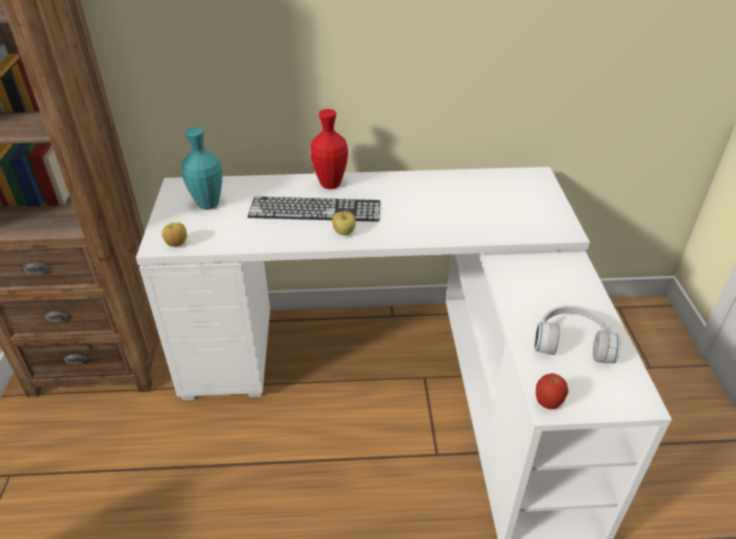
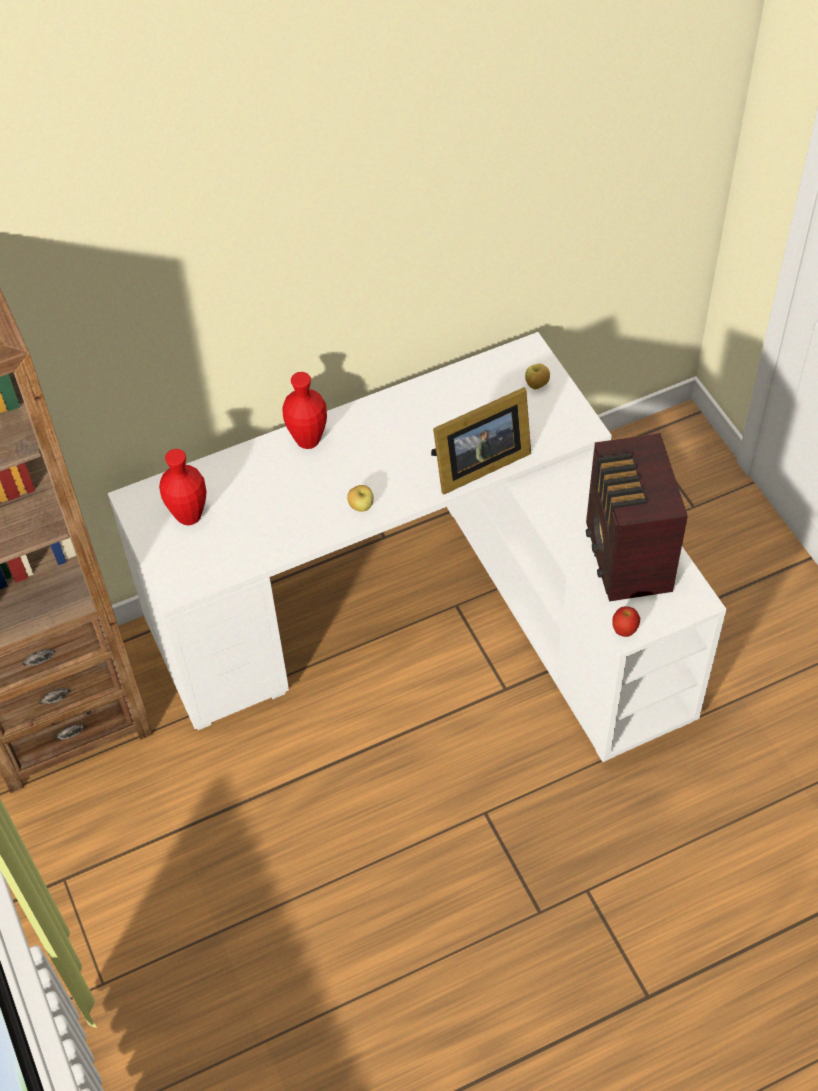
camera: 20 degrees left, 15 degrees up
(176, 244) = (193, 581): apple -> apple (536, 385)
(208, 204) = (189, 516): turquoise vase -> red vase
(315, 209) = (312, 484): keyboard -> none
(457, 231) = (476, 465): none -> picture frame
(572, 341) = (626, 559): white headphones -> radio

